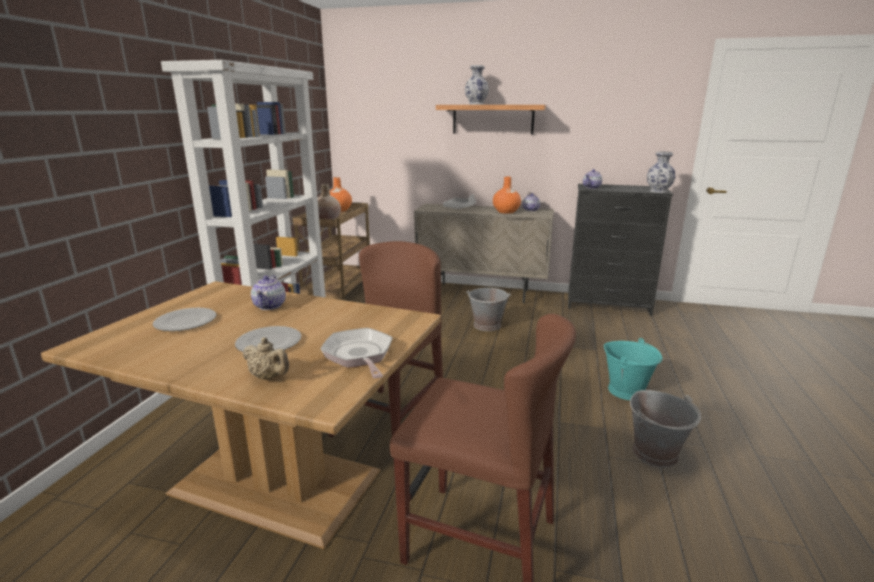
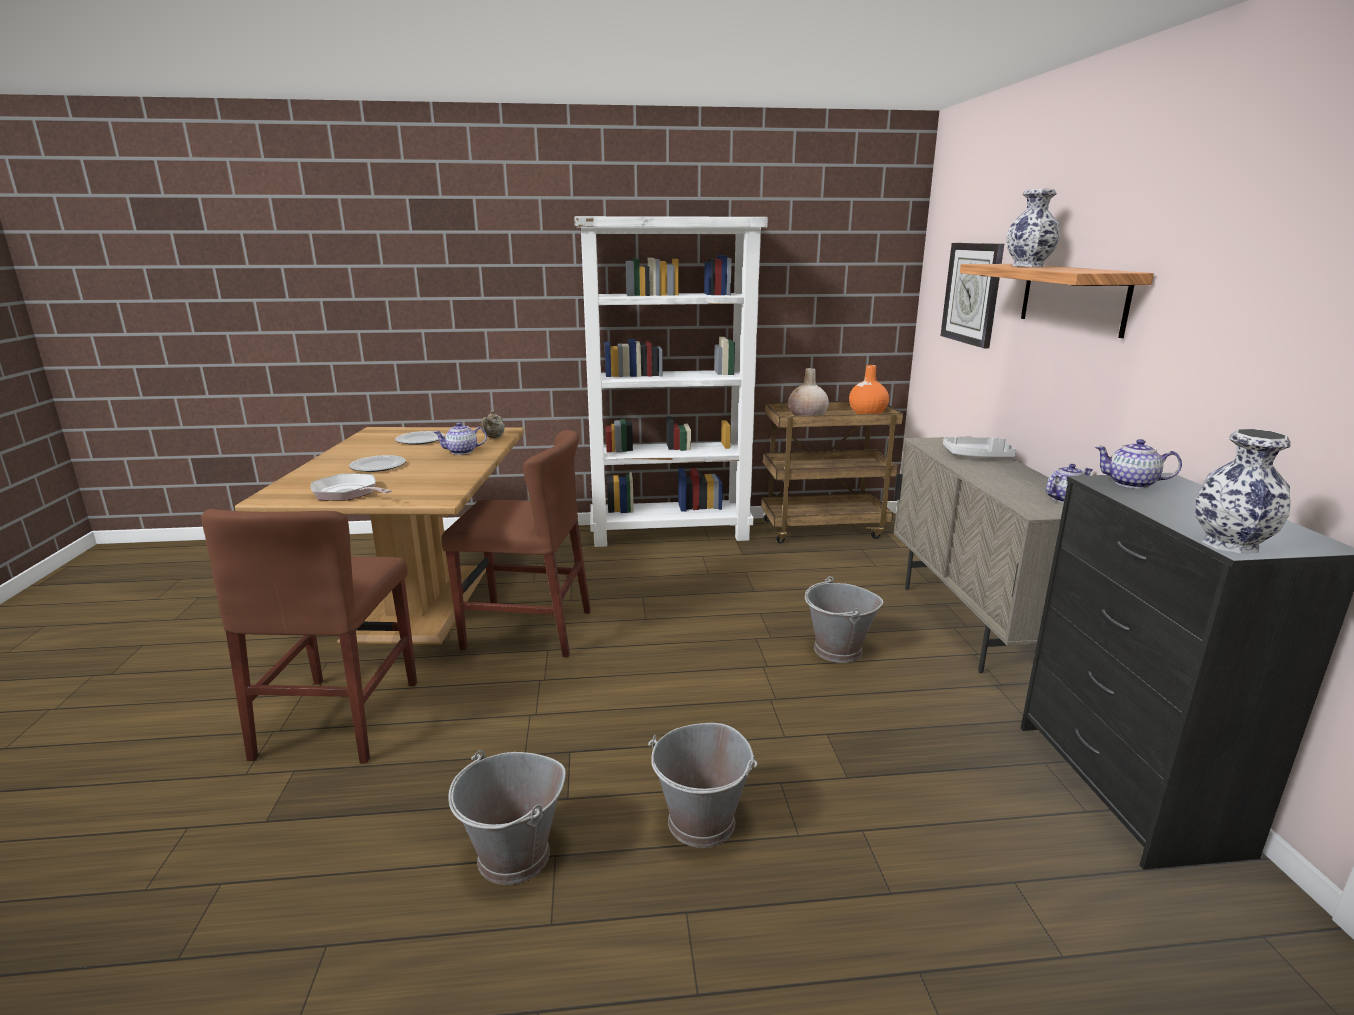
camera: 70 degrees right, 0 degrees up
(269, 377) = (313, 477): beige teapot -> beige teapot (494, 437)
(359, 356) = (348, 493): frying pan -> frying pan turned 105 degrees counterclockwise
(399, 124) = (972, 293): none -> wall clock
(506, 212) = (1007, 484): orange vase -> none
(627, 390) = (702, 822): turquoise bucket -> grey bucket

